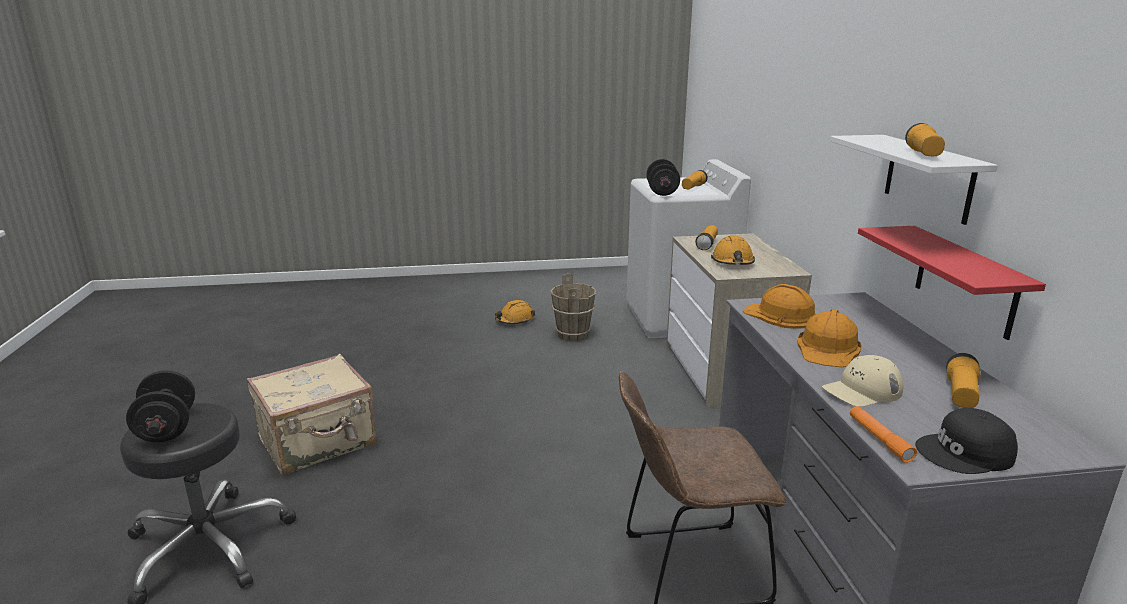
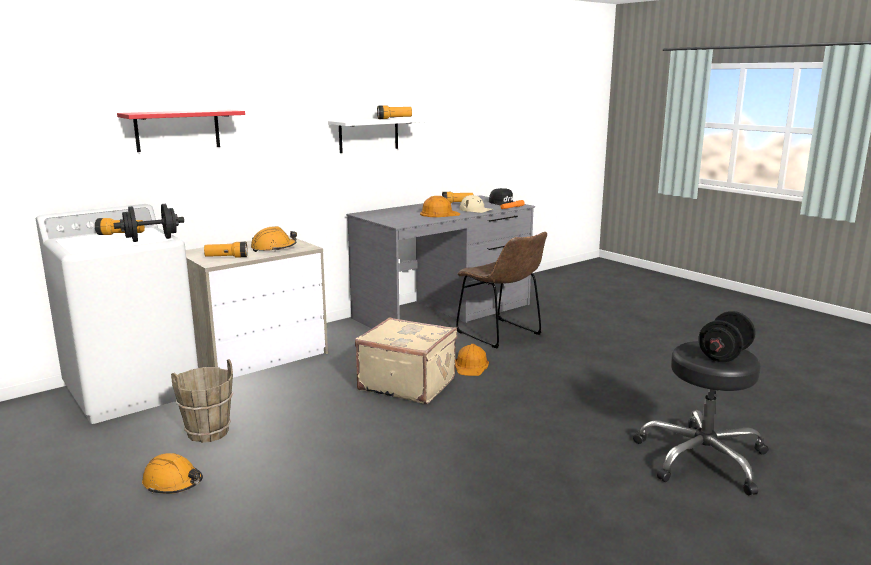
camera: 120 degrees left, 5 degrees down
(319, 442) = (556, 481): beige suitcase -> beige suitcase (407, 384)
(781, 315) = (408, 220): orange hard hat -> orange hard hat (471, 366)
(965, 281) = (403, 173): red shelf -> red shelf (177, 130)

